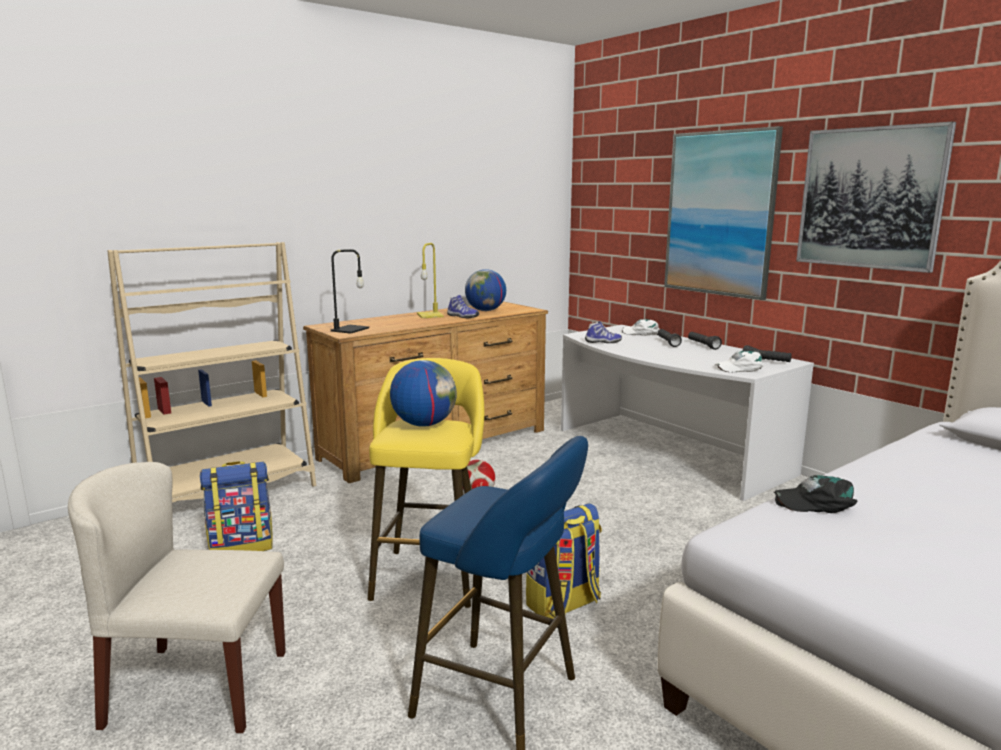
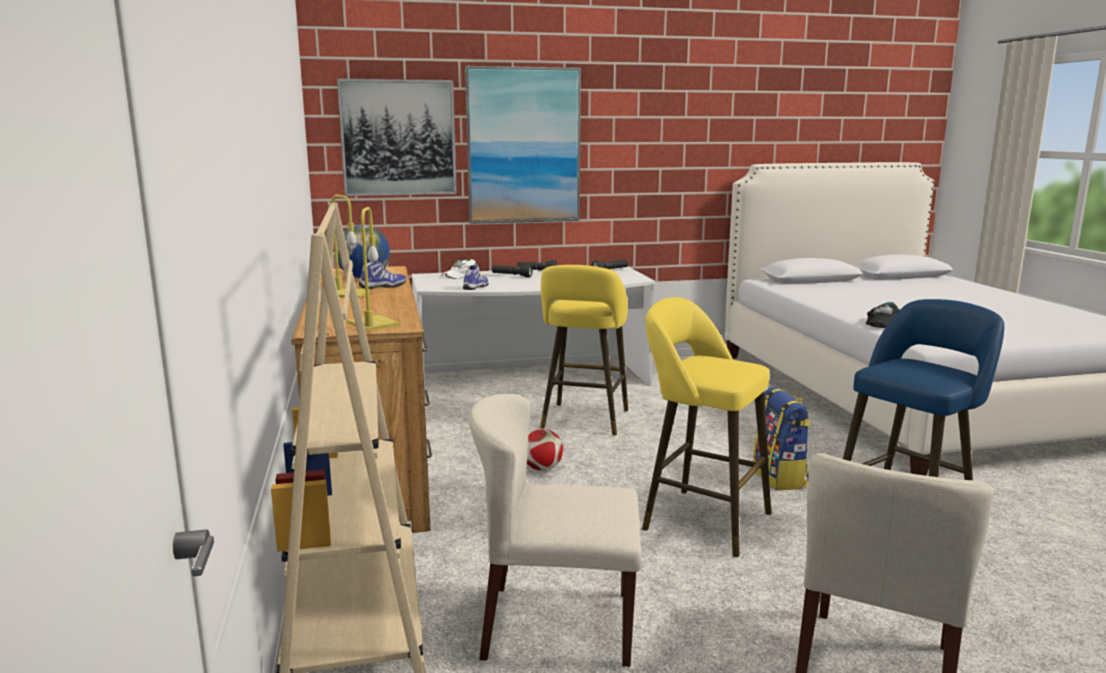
camera: 65 degrees left, 0 degrees up
(242, 546) = (557, 624): backpack -> beige chair
(349, 330) = (374, 323): black table lamp -> yellow table lamp
(424, 424) = (703, 364): globe -> none
(598, 490) = (584, 421): none -> yellow stool
(739, 368) = (621, 278): white cap -> none
(870, 198) = (655, 129): picture -> picture (398, 138)

